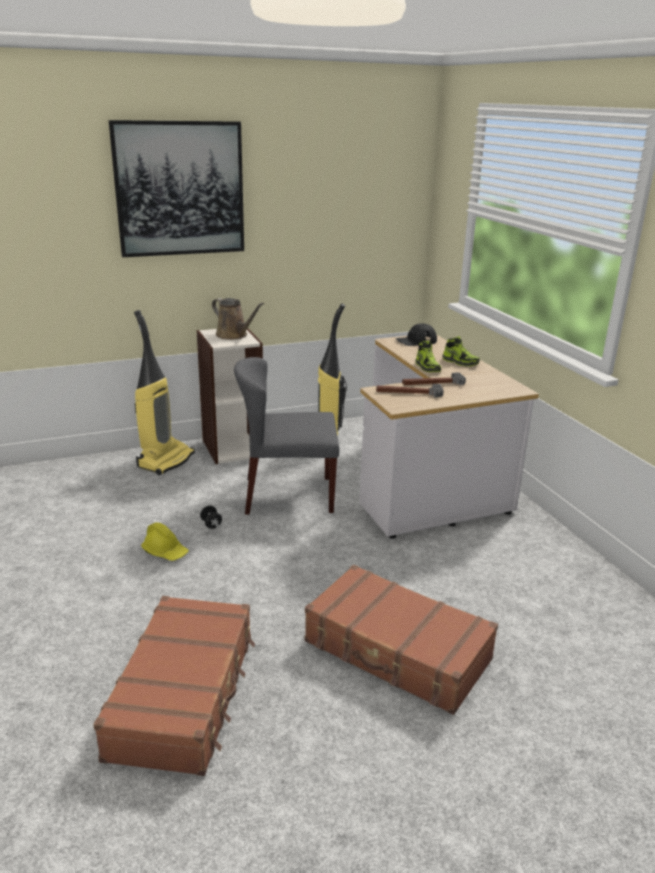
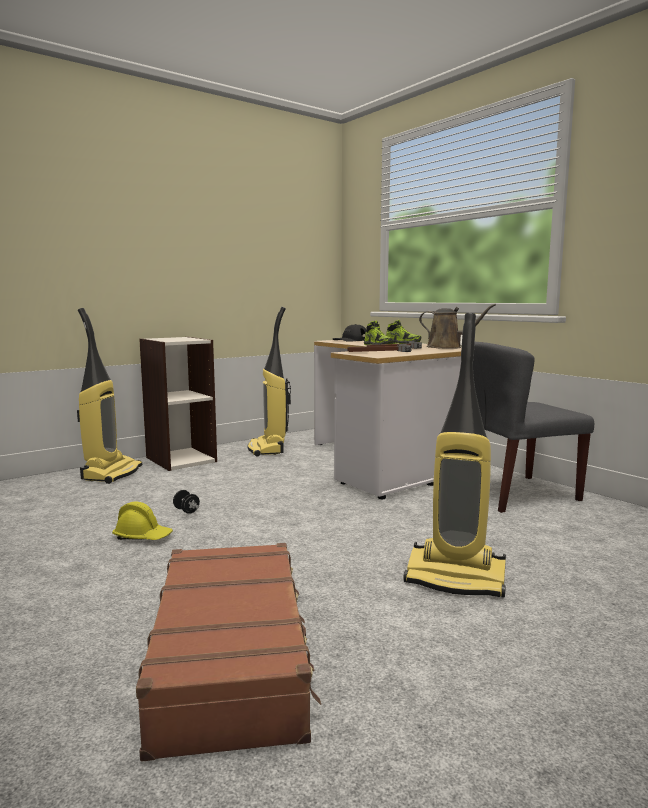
camera: 15 degrees left, 15 degrees down
(180, 189) = (122, 197): picture -> none
(234, 335) = (180, 338): brown watering can -> brown watering can (448, 347)
(288, 495) = (257, 483): grey chair -> grey chair (515, 493)
(397, 652) = (456, 578): brown suitcase -> vacuum cleaner

